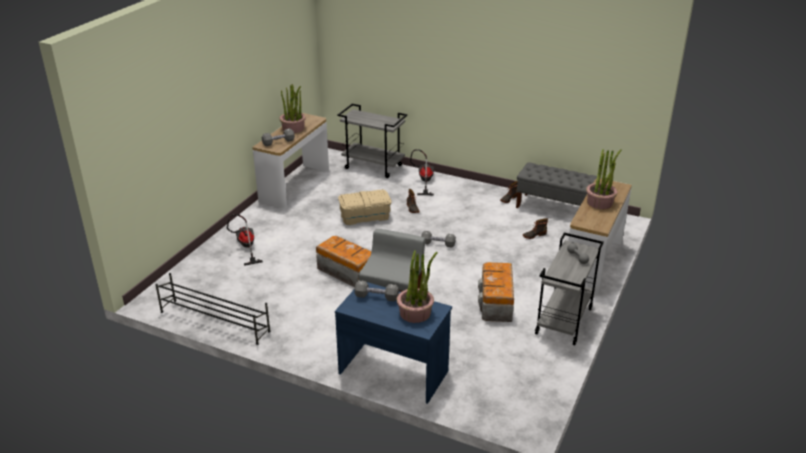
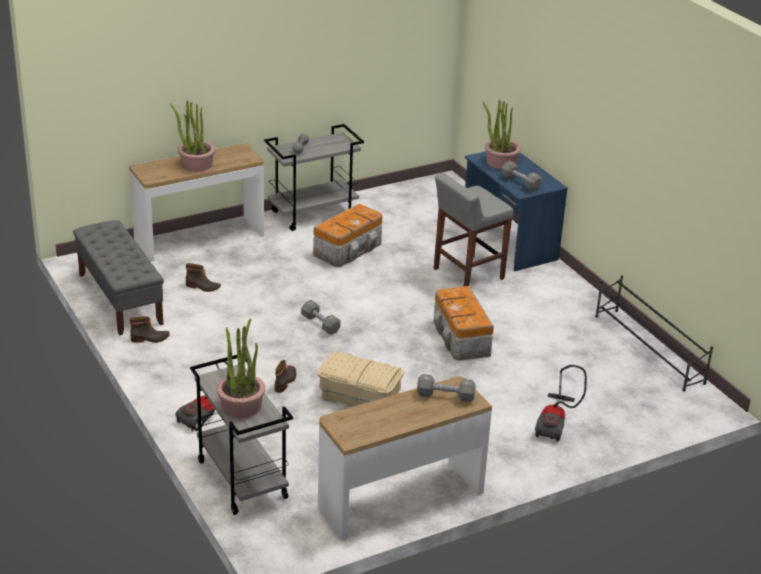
camera: 145 degrees left, 0 degrees up
(293, 128) = (395, 416): potted plant -> potted plant (241, 405)

